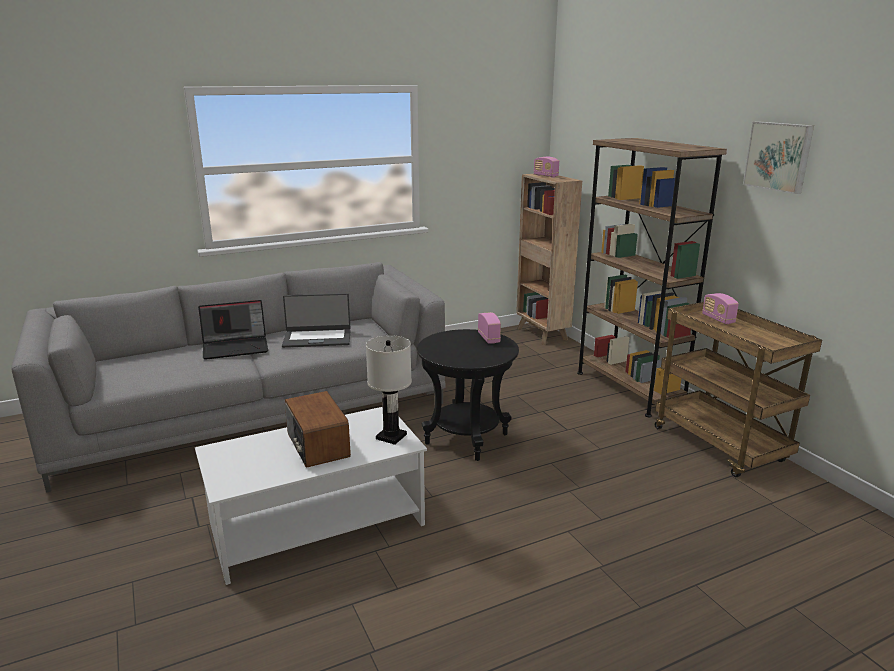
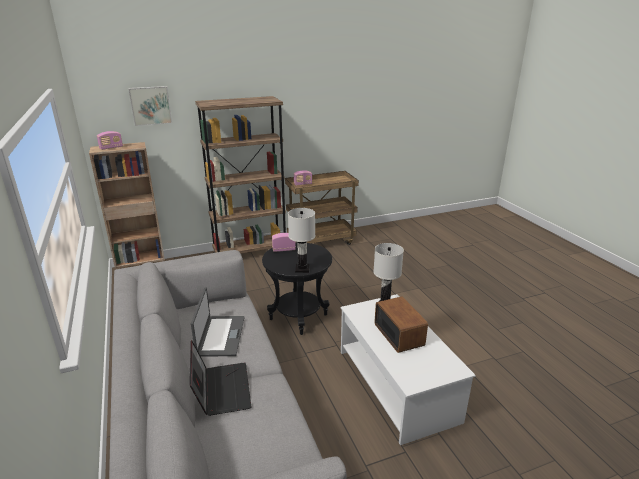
camera: 85 degrees left, 5 degrees up
(317, 446) = (399, 334): radio -> radio turned 90 degrees counterclockwise
(435, 351) = (302, 269): none -> white table lamp
(779, 156) = (302, 94): picture -> picture (150, 105)

